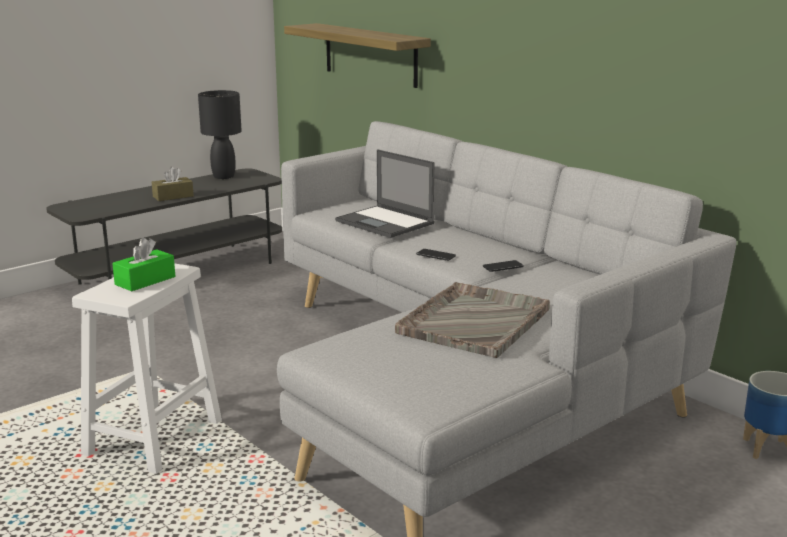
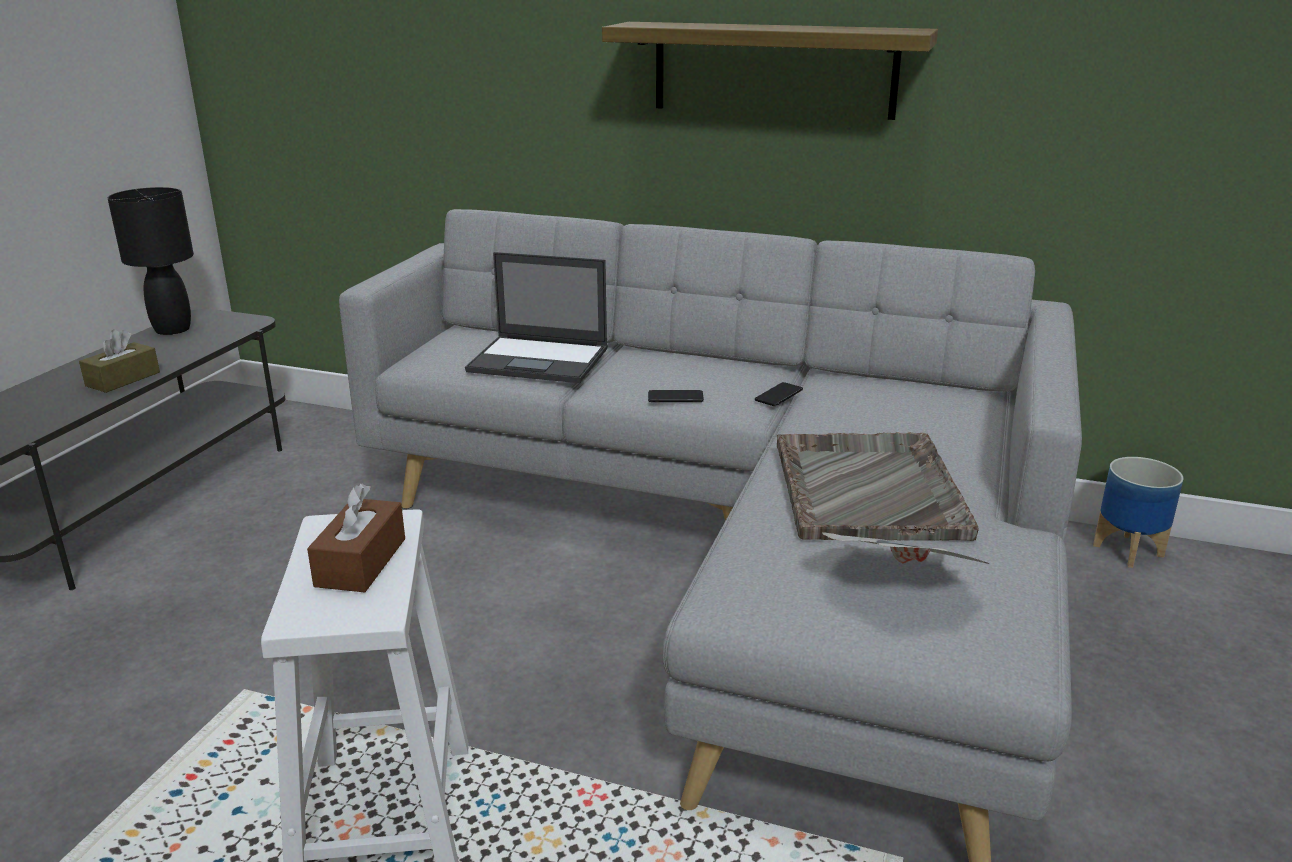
camera: 30 degrees left, 5 degrees up
(145, 280) = (361, 562): green tissue box -> brown tissue box
(370, 54) = (407, 108): shelf -> shelf (774, 70)
(416, 364) = (902, 585): none -> newspaper

